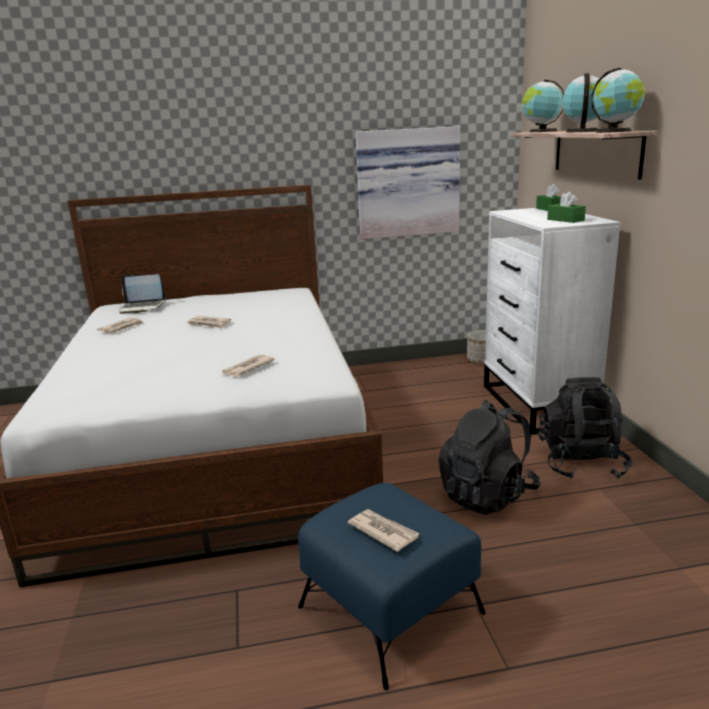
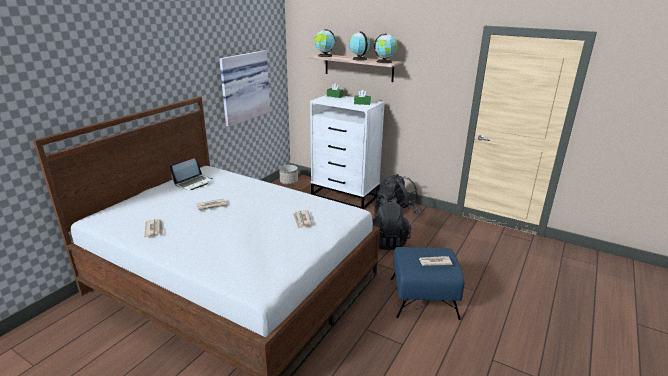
camera: 50 degrees left, 5 degrees up
(142, 307) = (126, 212): laptop -> laptop (193, 183)

